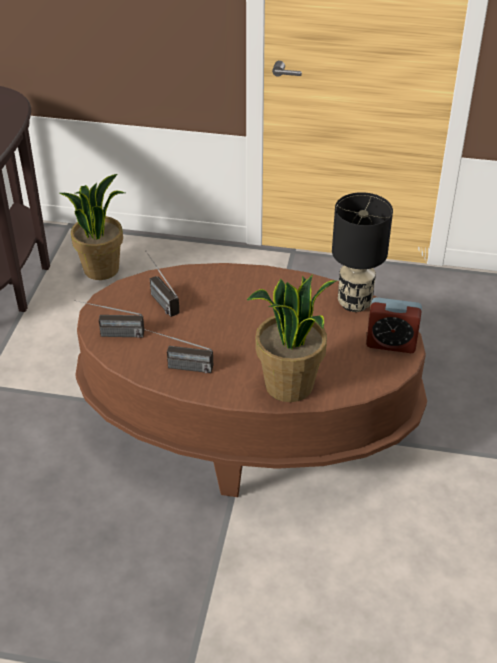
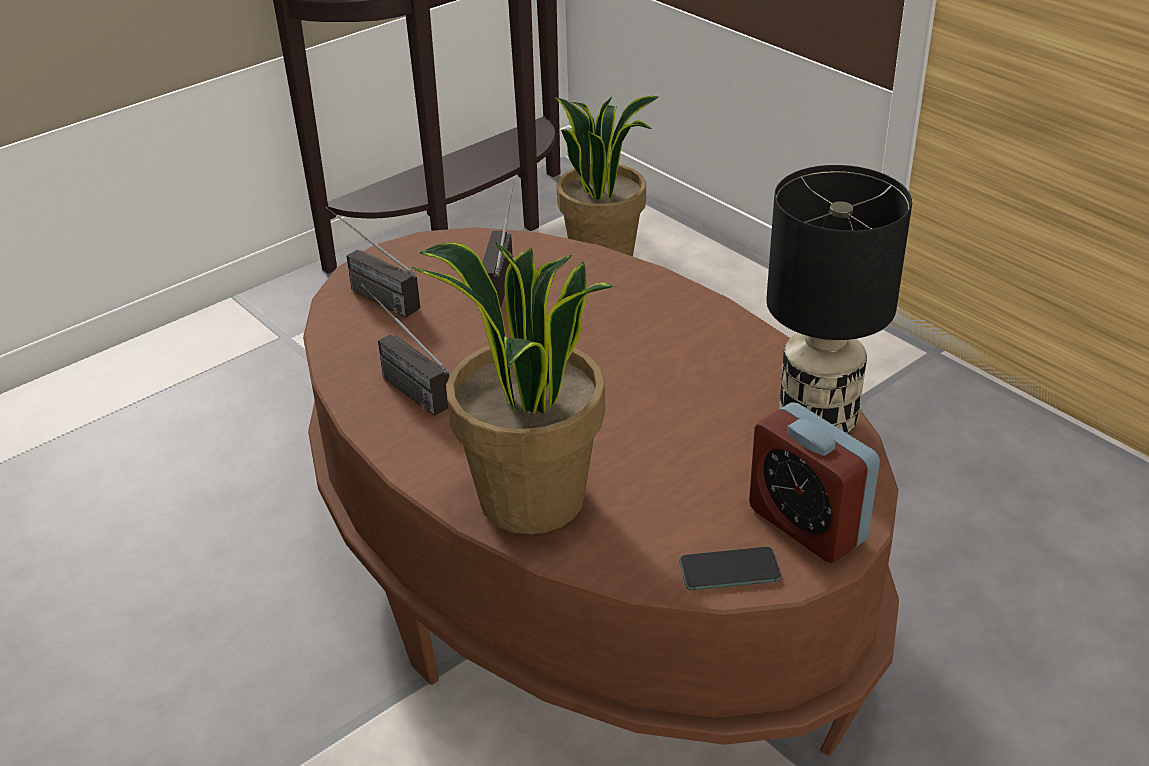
camera: 40 degrees right, 5 degrees down
(384, 373) = (729, 570): none -> phone

